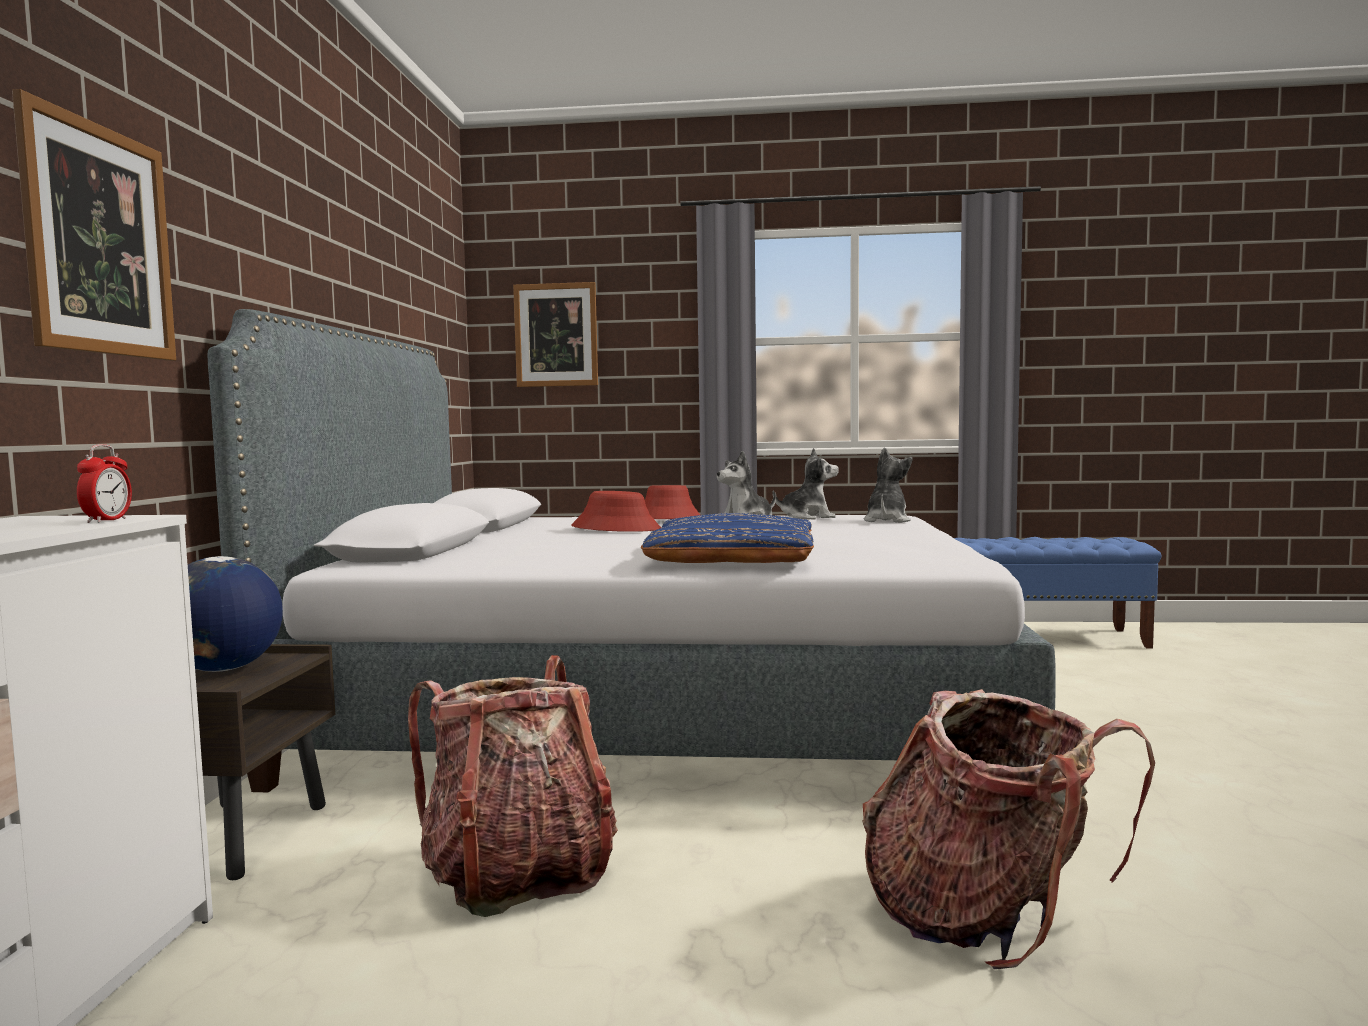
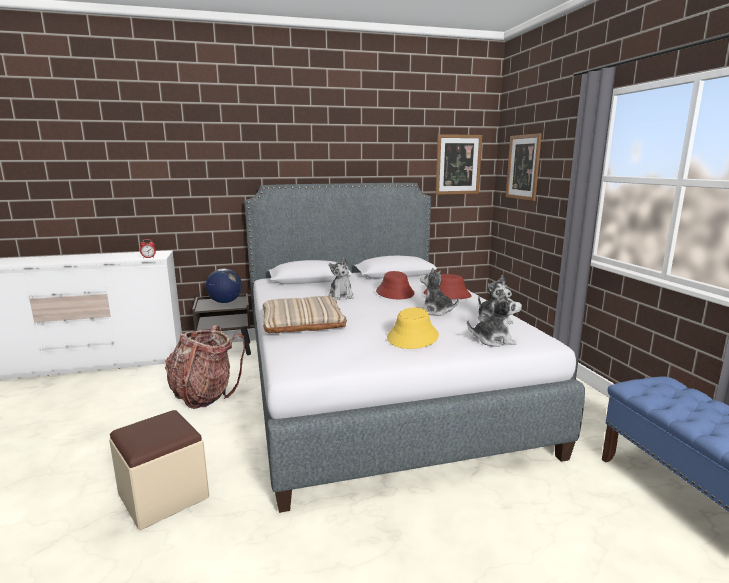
camera: 70 degrees right, 10 degrees up
(99, 240) = (205, 172): picture -> picture (458, 164)
(589, 542) = (341, 296): none -> plush toy
(731, 556) = (303, 321): blue pillow -> beige pillow
(858, 532) = (413, 337): none -> yellow hat
(987, 919) = (163, 496): backpack -> beige ottoman

